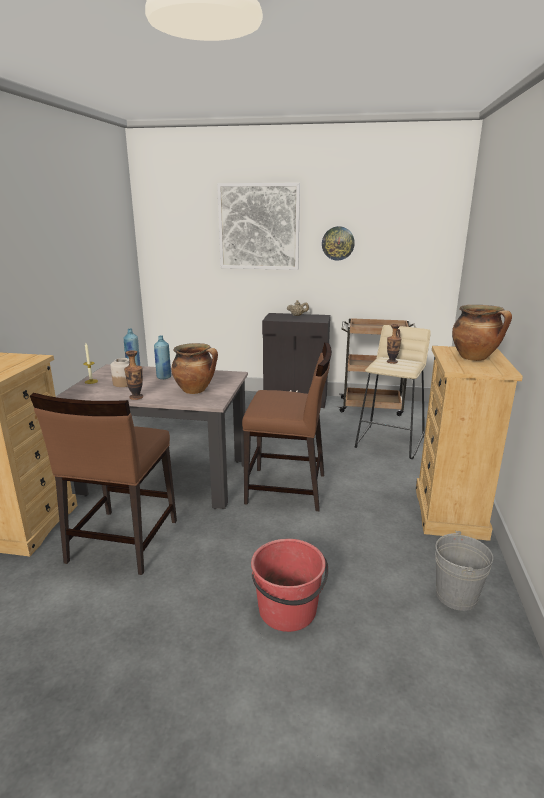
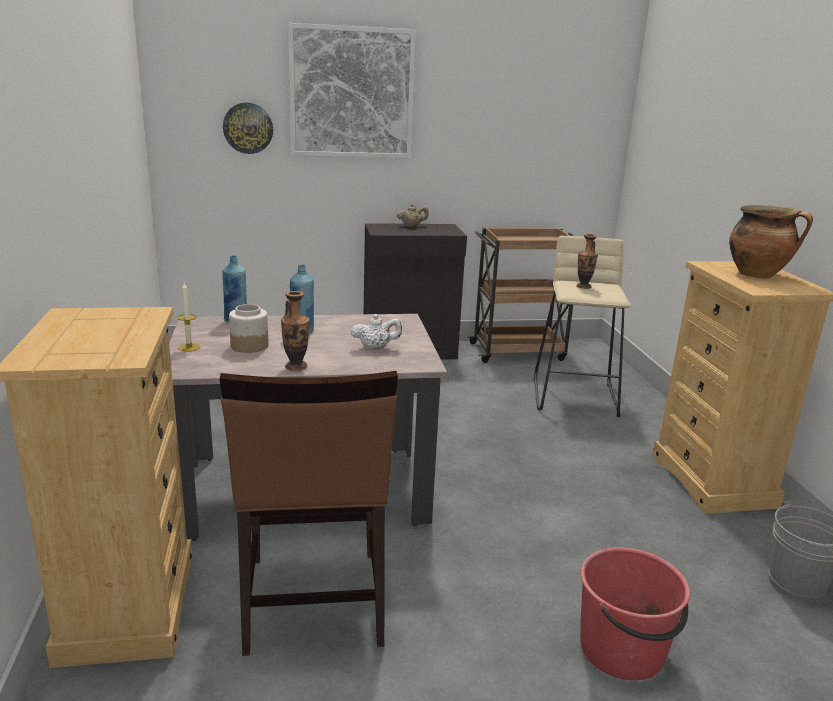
camera: 20 degrees left, 0 degrees up
(196, 390) = (376, 348): cooking pot -> white teapot
(287, 489) = (494, 481): brown chair -> none
(338, 243) = (467, 120): wall clock -> wall clock (248, 128)

